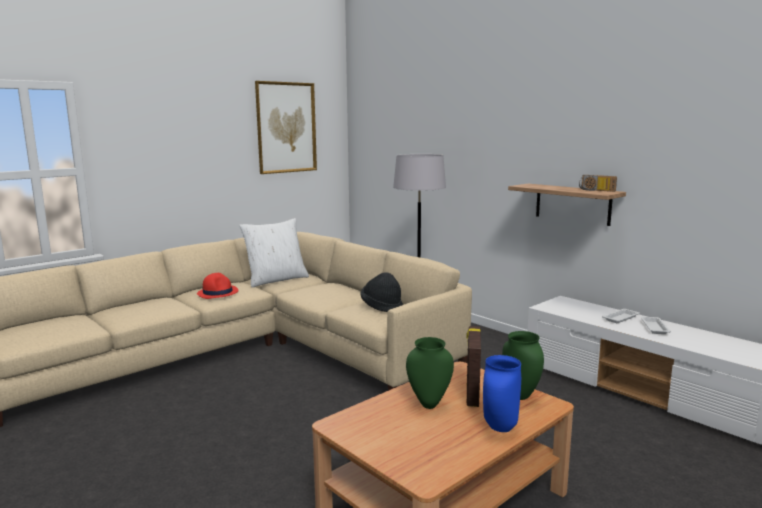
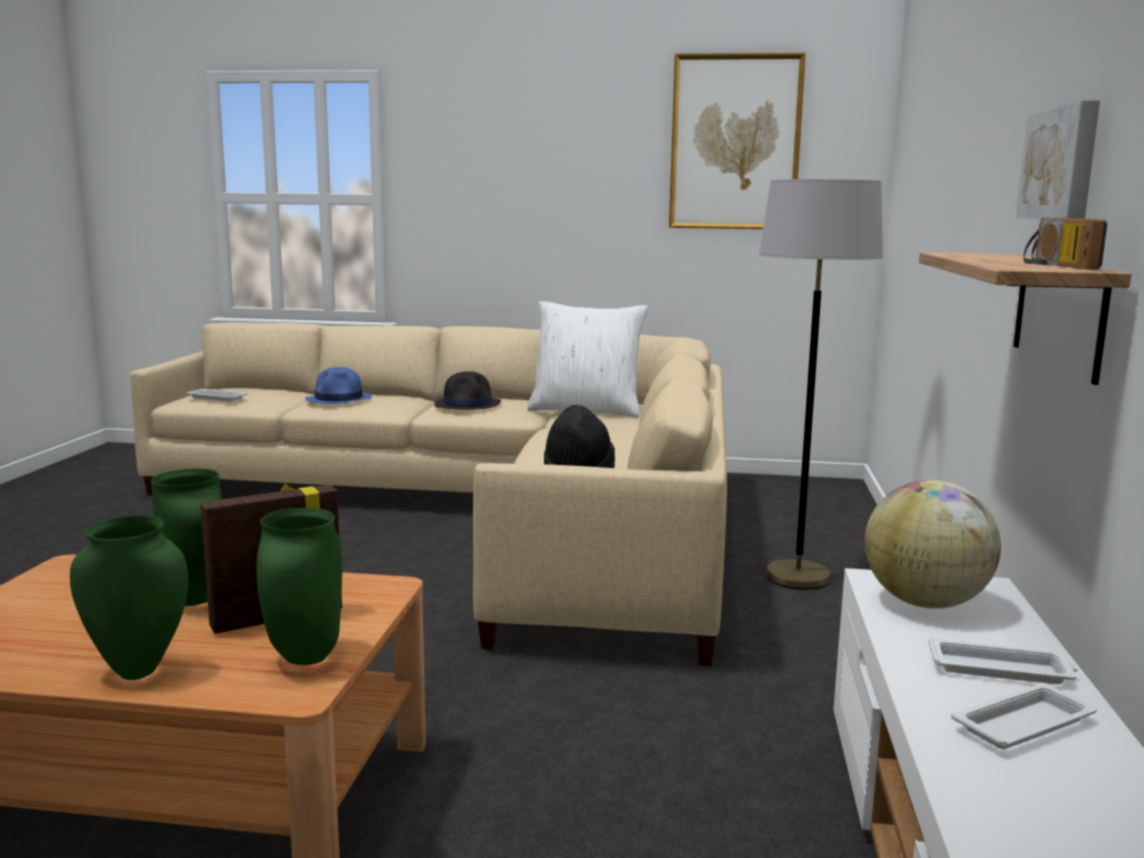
camera: 50 degrees right, 0 degrees up
(41, 335) = (216, 398): none -> white tray
(133, 311) = (339, 399): none -> blue hat
(218, 292) = (468, 404): red hat -> black hat
(499, 427) = (139, 669): blue vase -> green vase
(563, 154) = (1062, 164): none -> picture
(568, 309) = (925, 603): none -> globe

